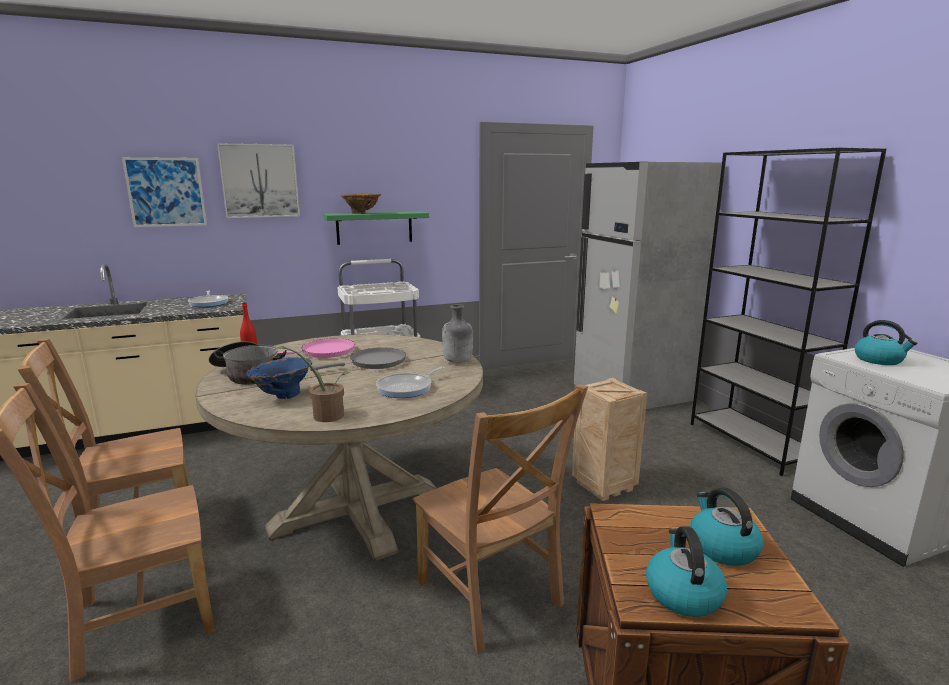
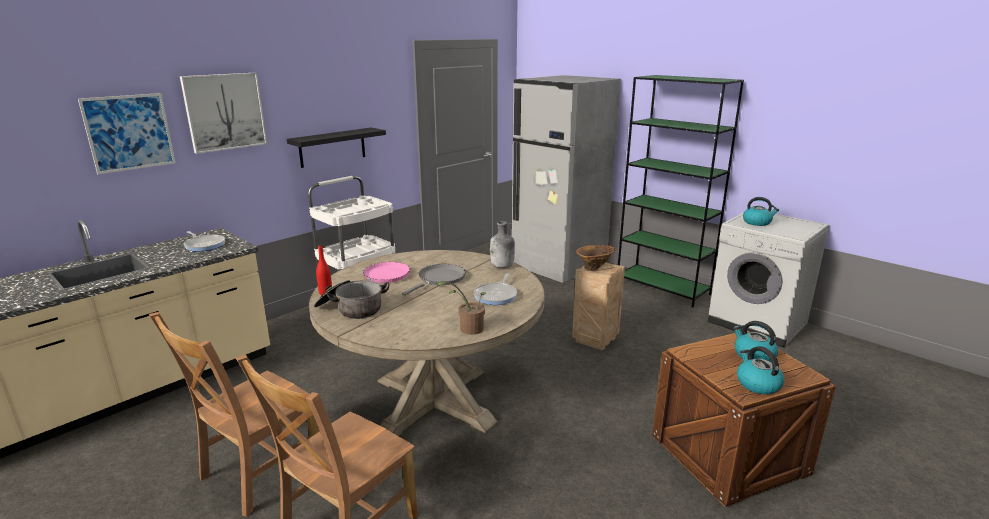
camera: 25 degrees left, 5 degrees up
(282, 396) = (411, 321): blue vase -> none
(362, 213) = (327, 136): brown vase -> brown vase (595, 268)
(374, 227) = (332, 147): green shelf -> black shelf
(491, 597) = (585, 432): brown chair -> none
(753, 443) = (663, 288): grey bookcase -> green bookcase

